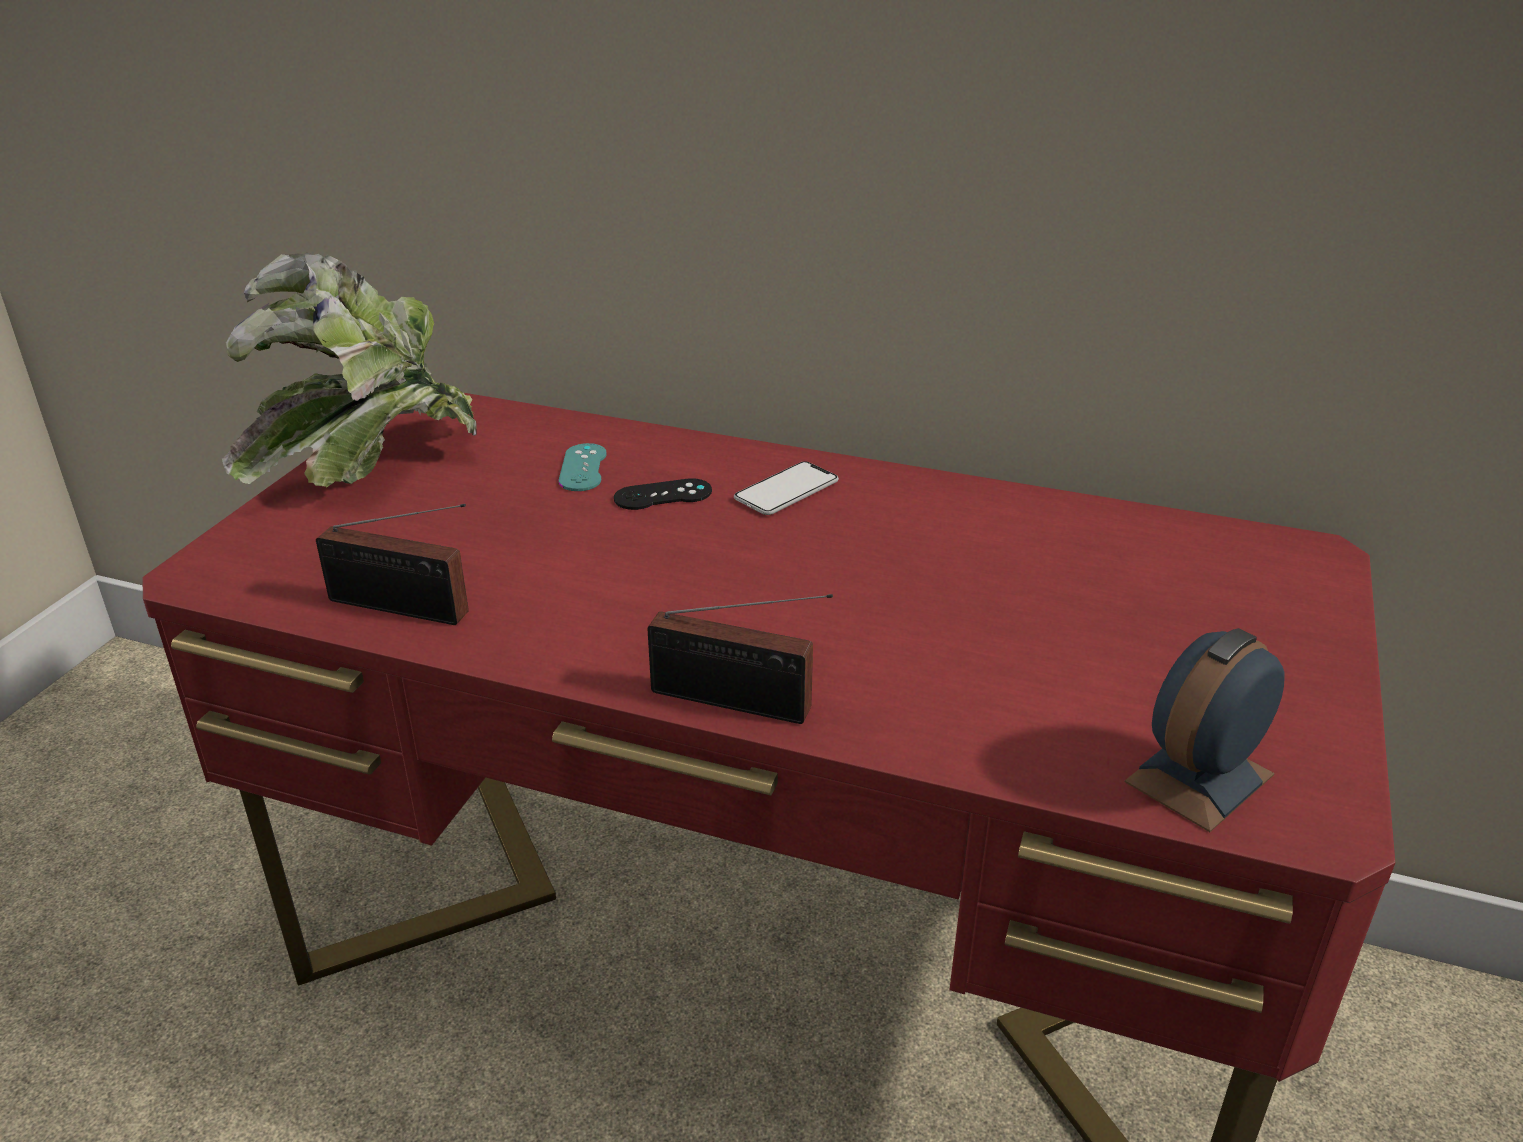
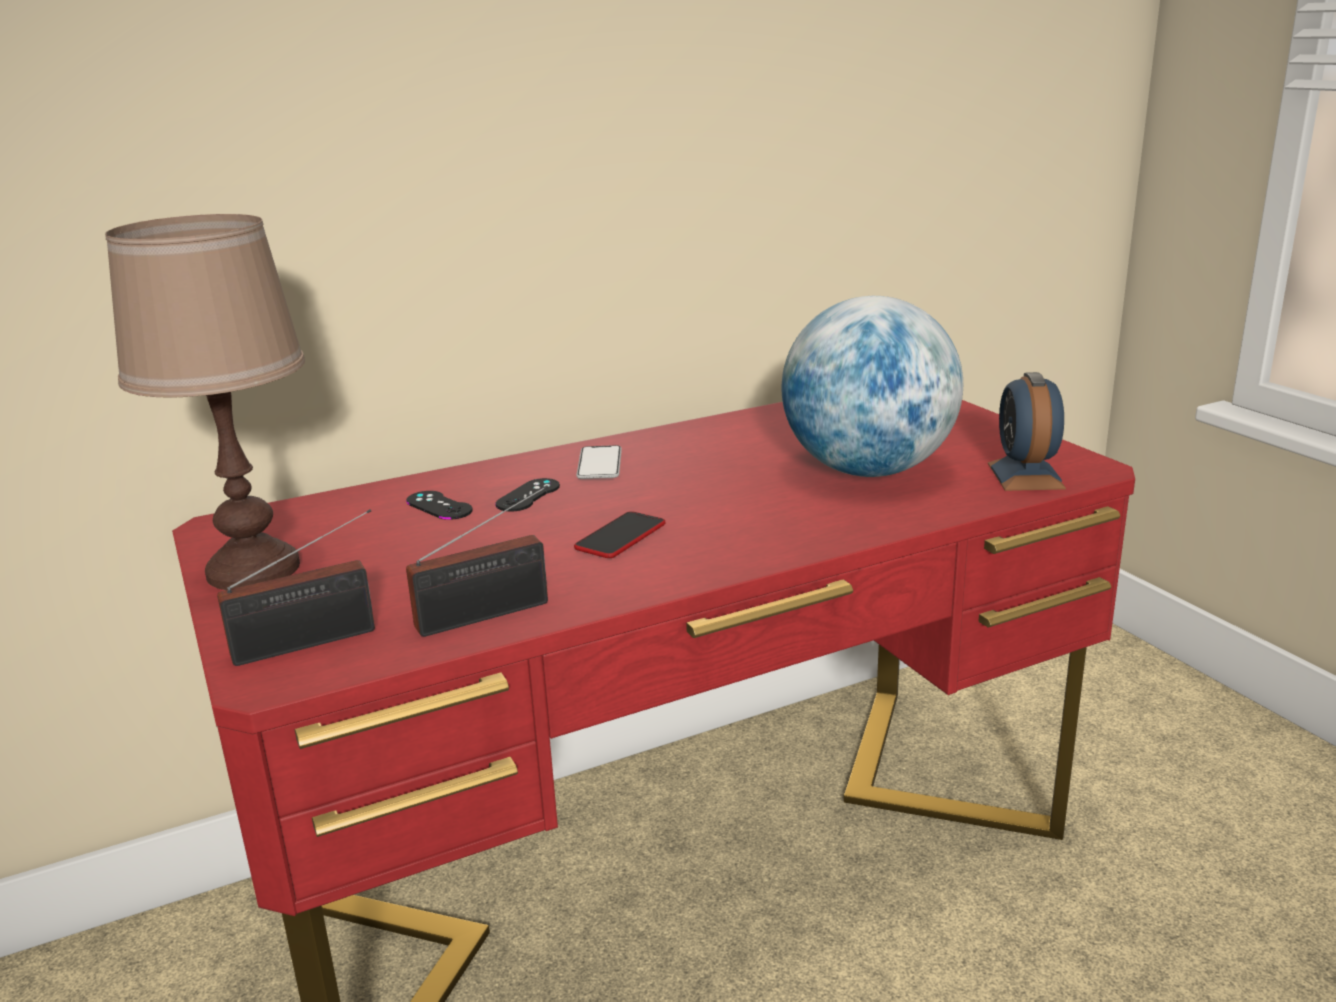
camera: 45 degrees left, 10 degrees down
(367, 464) = (255, 570): potted plant -> brown table lamp
(583, 468) = (439, 506): turquoise game controller -> black game controller
(638, 589) = (620, 537): none -> phone
(739, 703) = (791, 550): radio -> radio (313, 642)
(1022, 652) = (868, 471): none -> globe

